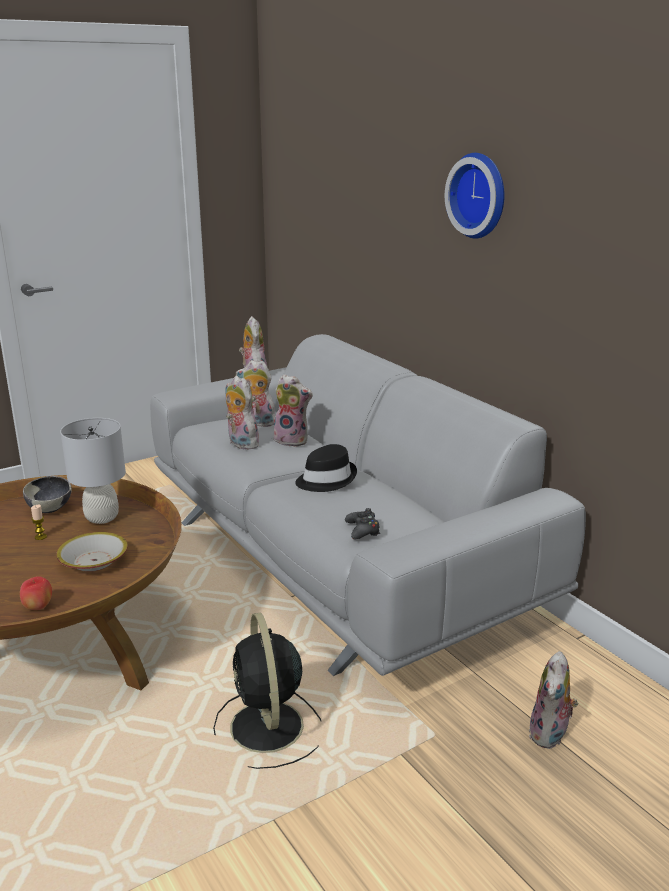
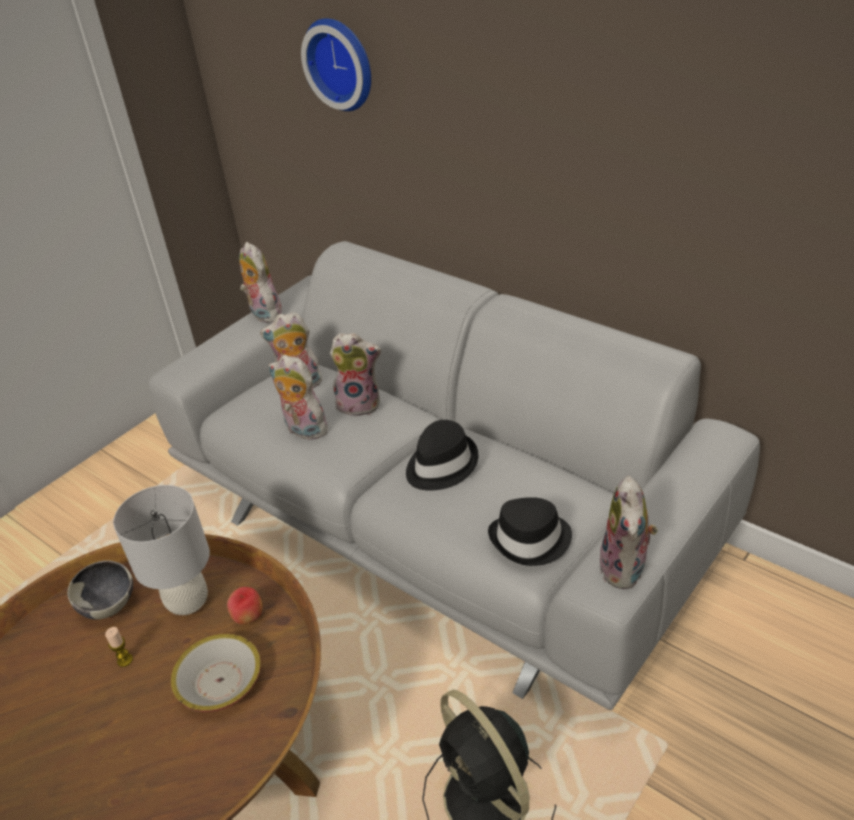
camera: 15 degrees left, 15 degrees up
(38, 607) = (193, 787): apple -> apple (248, 617)
(362, 530) = (531, 540): black game controller -> black hat
(480, 195) = (575, 72): wall clock -> wall clock (342, 63)
(550, 735) = (779, 701): plush toy -> plush toy (626, 569)

